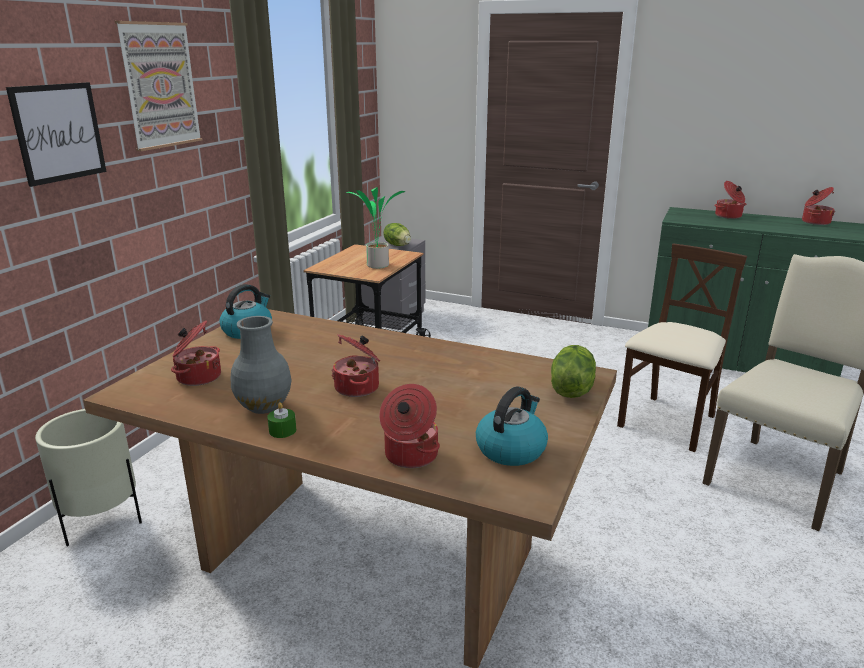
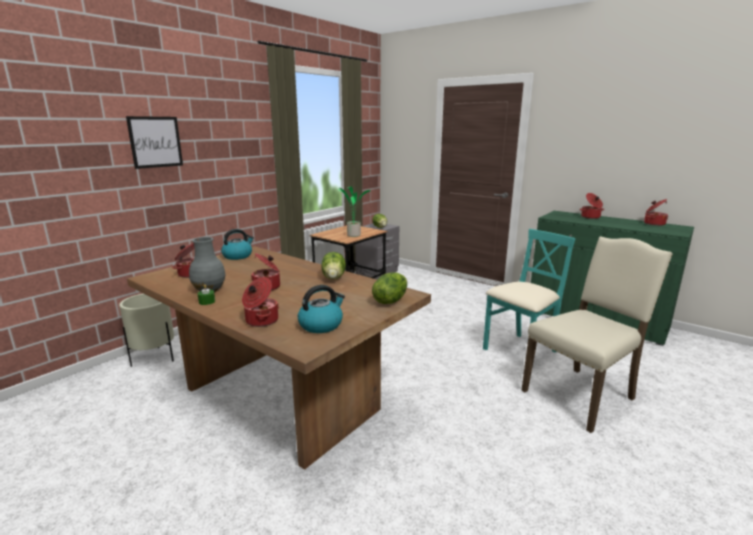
camera: 15 degrees right, 5 degrees down
(160, 85) = (222, 121): picture -> none
(448, 356) = (334, 277): none -> lettuce
(668, 422) = (520, 351): beige chair -> turquoise chair

